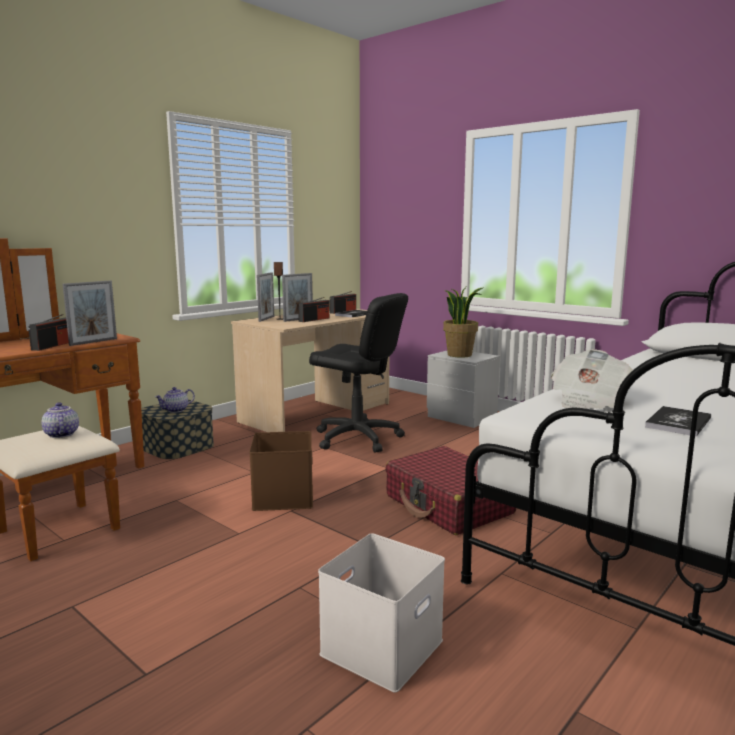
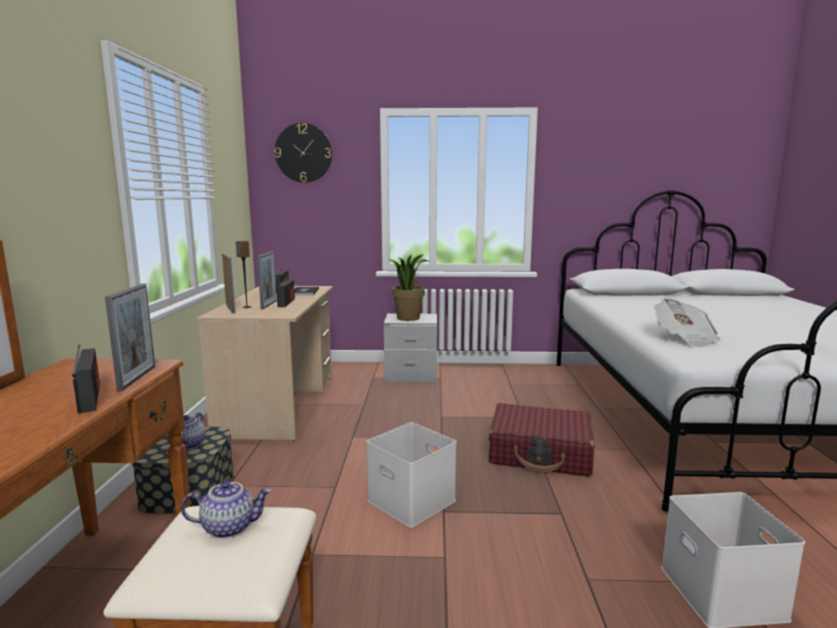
camera: 40 degrees left, 0 degrees up
(60, 434) = (229, 527): teapot -> teapot turned 150 degrees clockwise
(284, 497) = (413, 500): brown storage box -> white storage box
(357, 438) = (365, 418): black office chair -> none
(401, 182) = (303, 153): none -> wall clock
(678, 423) = (762, 342): book -> none

